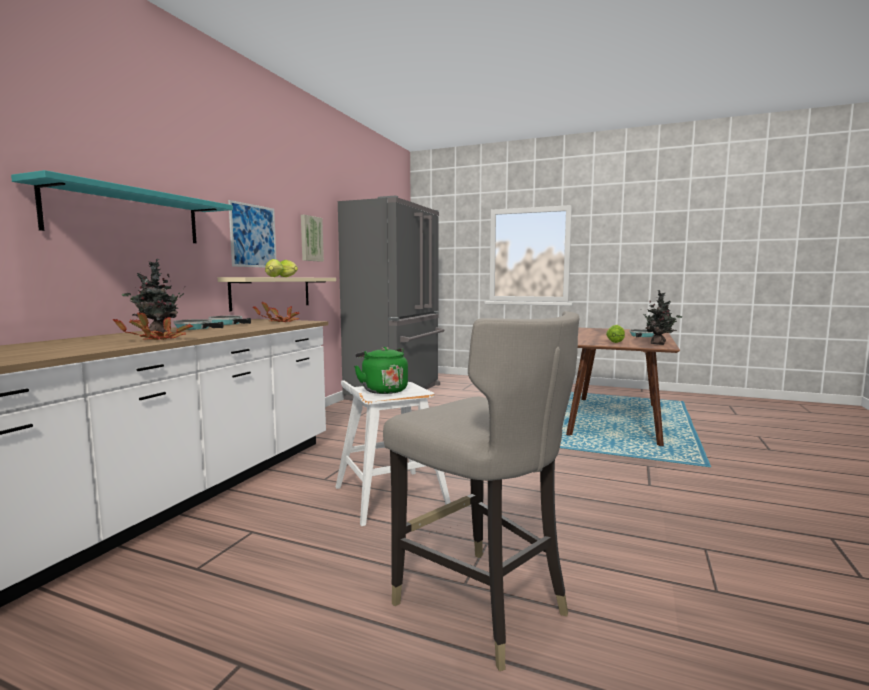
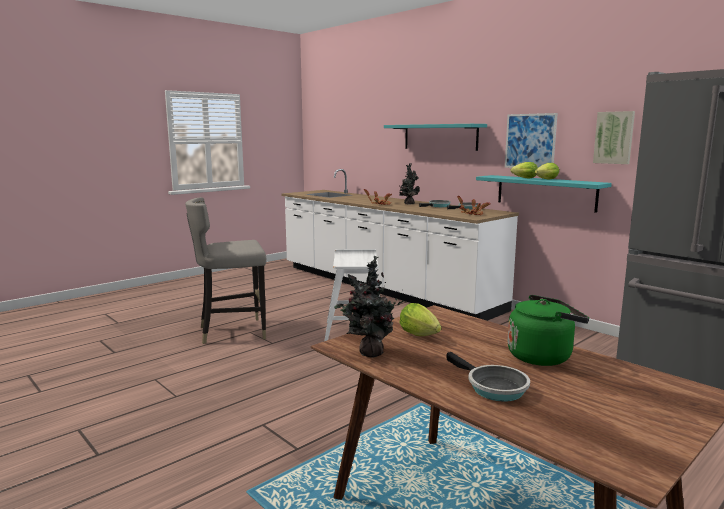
camera: 115 degrees right, 5 degrees up
(272, 292) = (545, 192): beige shelf -> turquoise shelf
(383, 390) = (357, 259): green kettle -> green kettle (542, 356)

